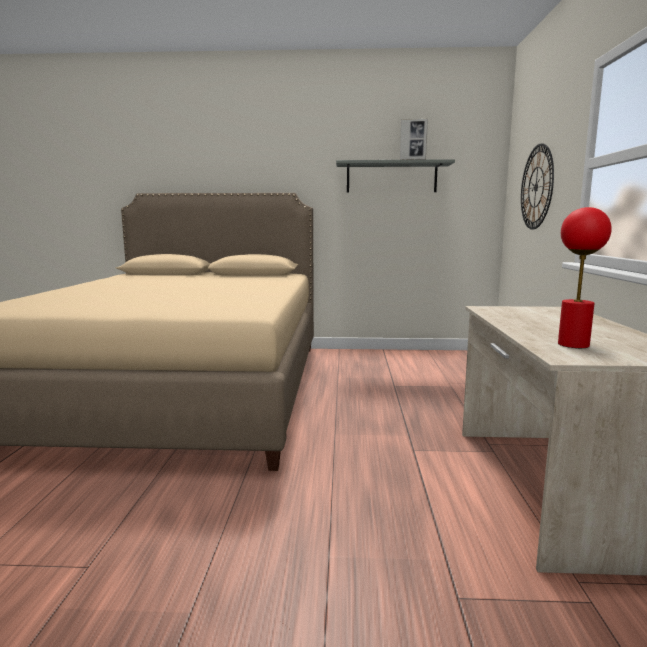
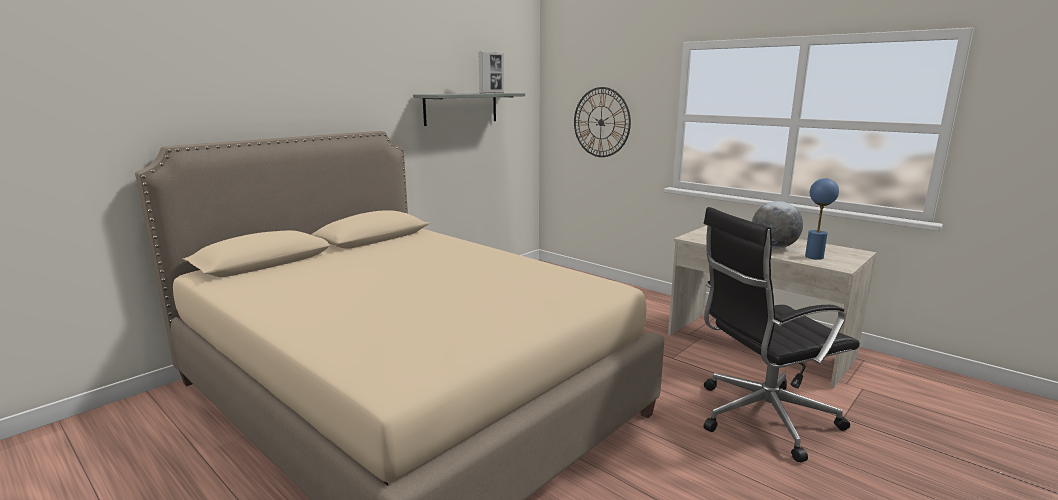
camera: 50 degrees left, 5 degrees up
(359, 531) = (761, 417): none -> black office chair
(556, 329) = (773, 247): none -> globe
(573, 344) = (814, 257): red table lamp -> blue table lamp

